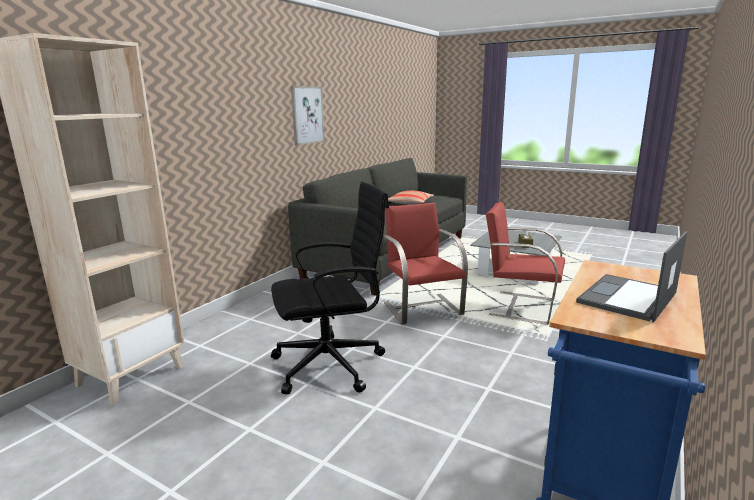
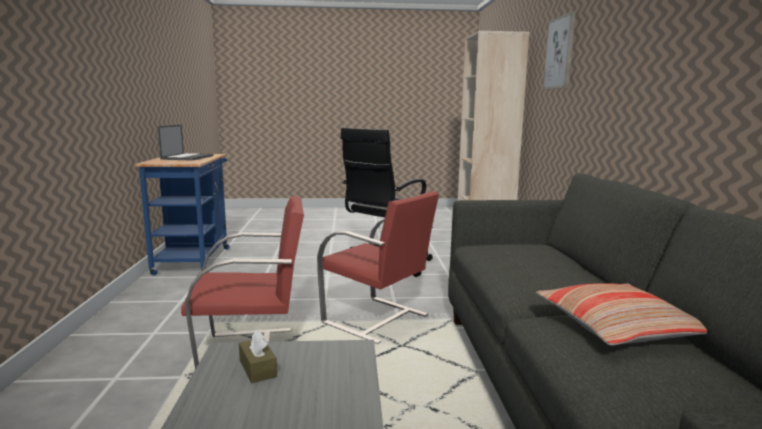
camera: 145 degrees right, 5 degrees down
(307, 115) = (670, 68): picture -> picture (560, 53)

